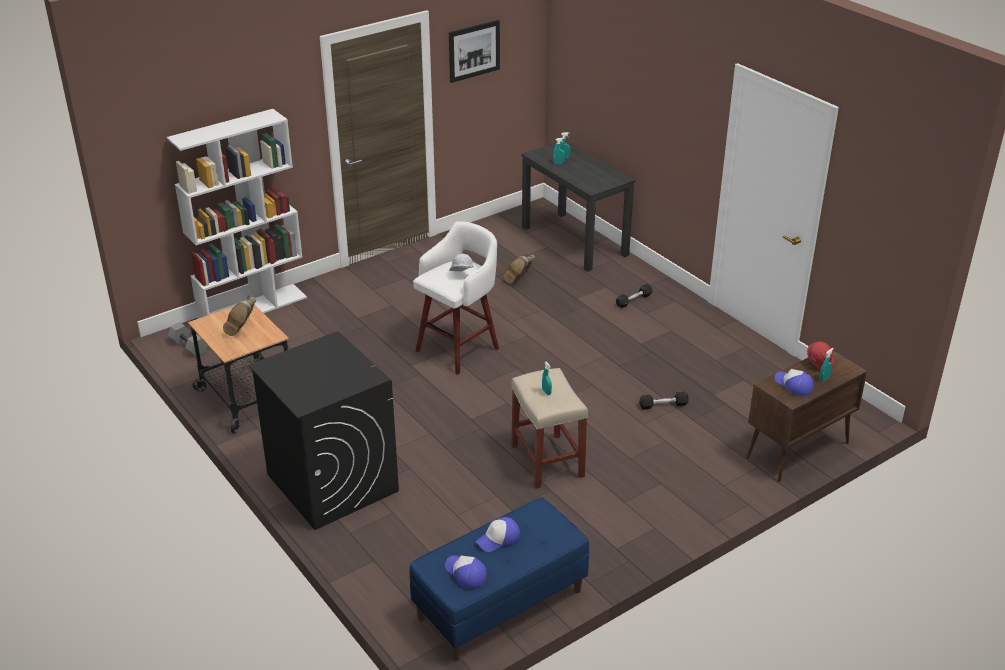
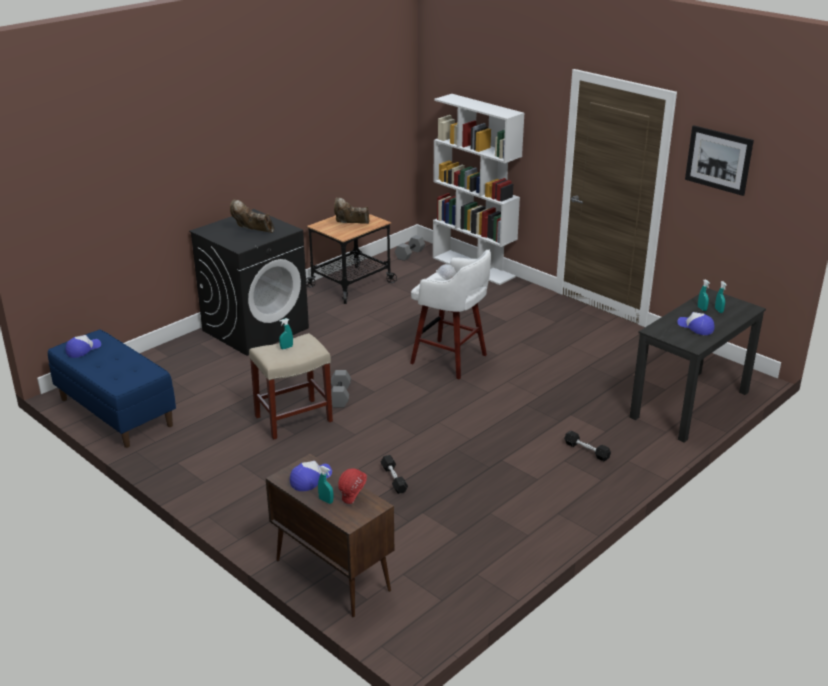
camera: 80 degrees right, 5 degrees down
(498, 539) = (119, 359): cap -> cap (695, 327)
(511, 426) = (340, 396): none -> grey dumbbell
(520, 279) = (588, 379): brown boot -> brown boot (252, 232)

